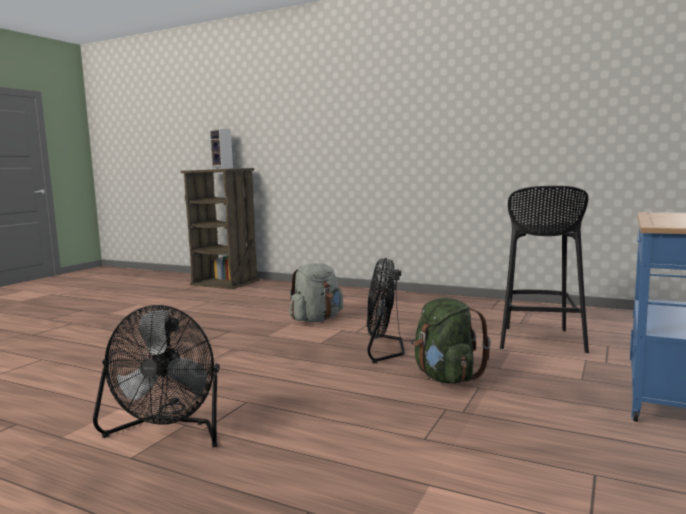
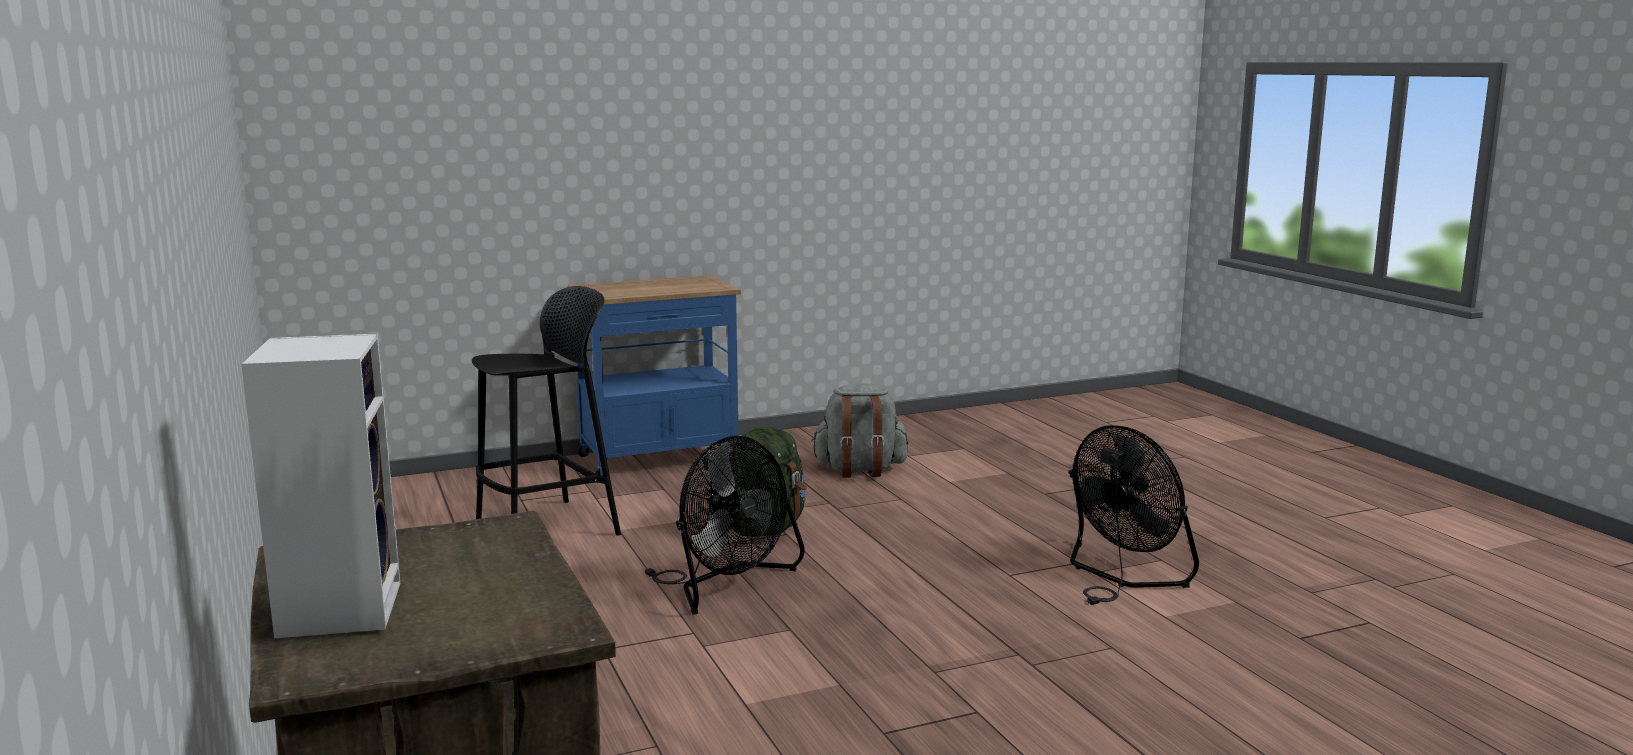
camera: 140 degrees left, 5 degrees up
(316, 320) = (684, 695): grey backpack -> grey backpack (860, 470)

